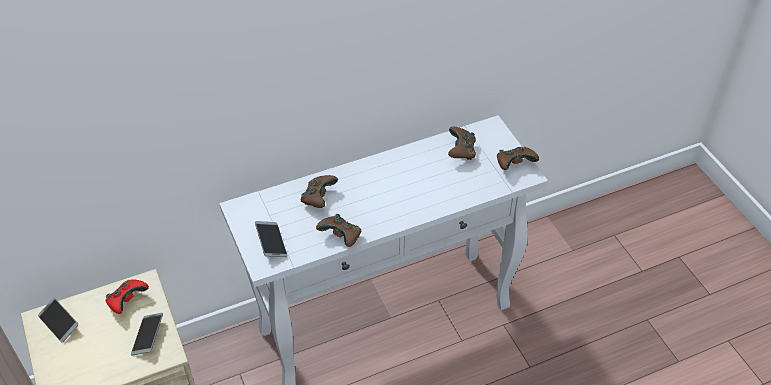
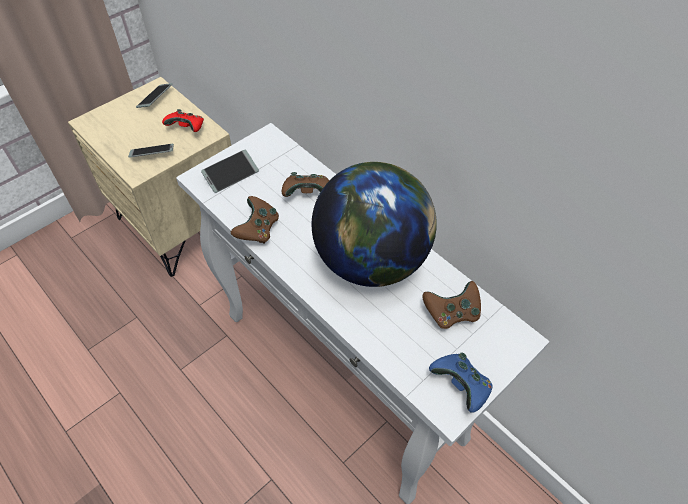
camera: 70 degrees right, 5 degrees up
(400, 179) = (371, 260): none -> globe
(514, 164) = (461, 386): brown game controller -> blue game controller

